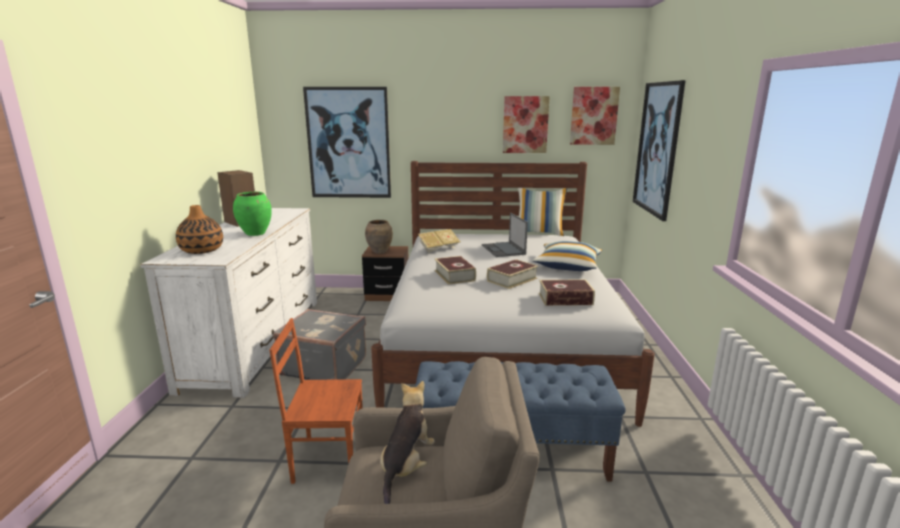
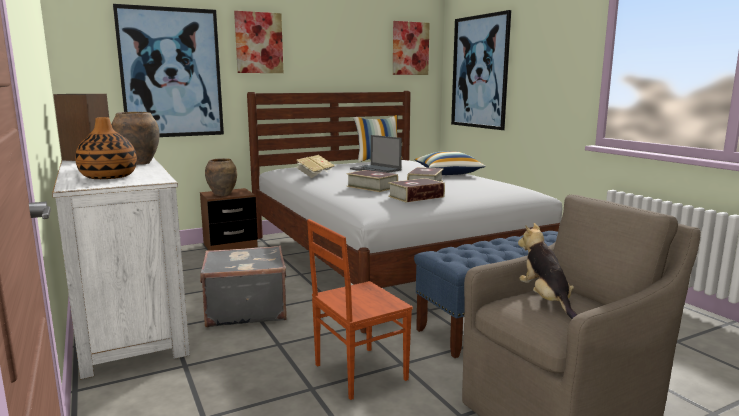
camera: 30 degrees left, 5 degrees down
(256, 233) = (138, 163): green vase -> brown vase
(525, 124) = (354, 55): picture -> picture (259, 43)
(565, 299) = (489, 188): book -> book (416, 197)

